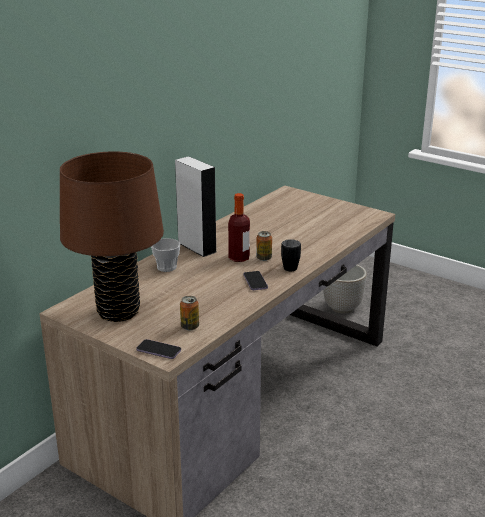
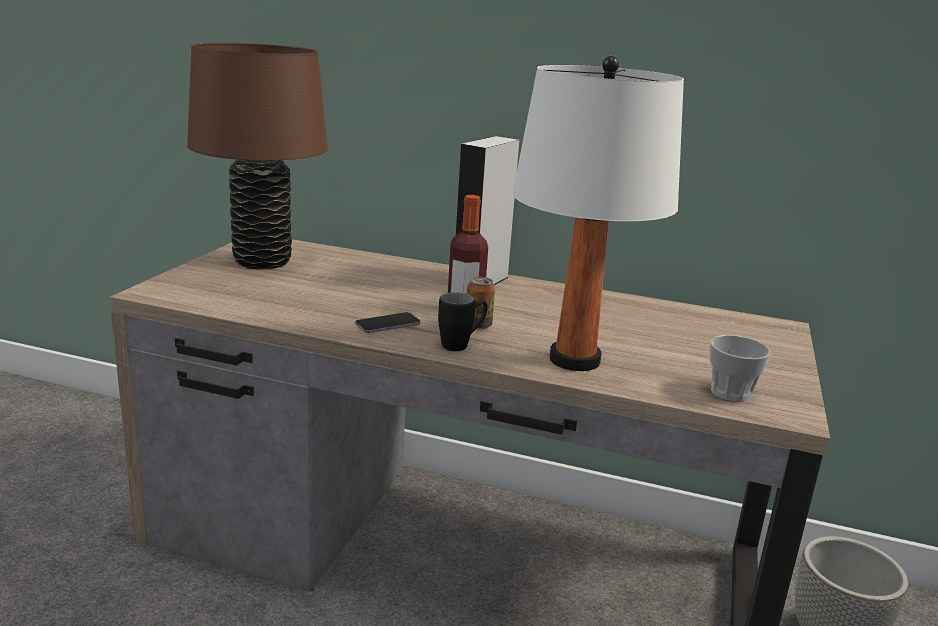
camera: 70 degrees right, 5 degrees down
(159, 350) = (164, 287): phone -> none
(166, 267) = (402, 272): cup -> cup (730, 393)
(190, 327) = (230, 297): can -> none
(314, 243) = (575, 360): none -> white table lamp

